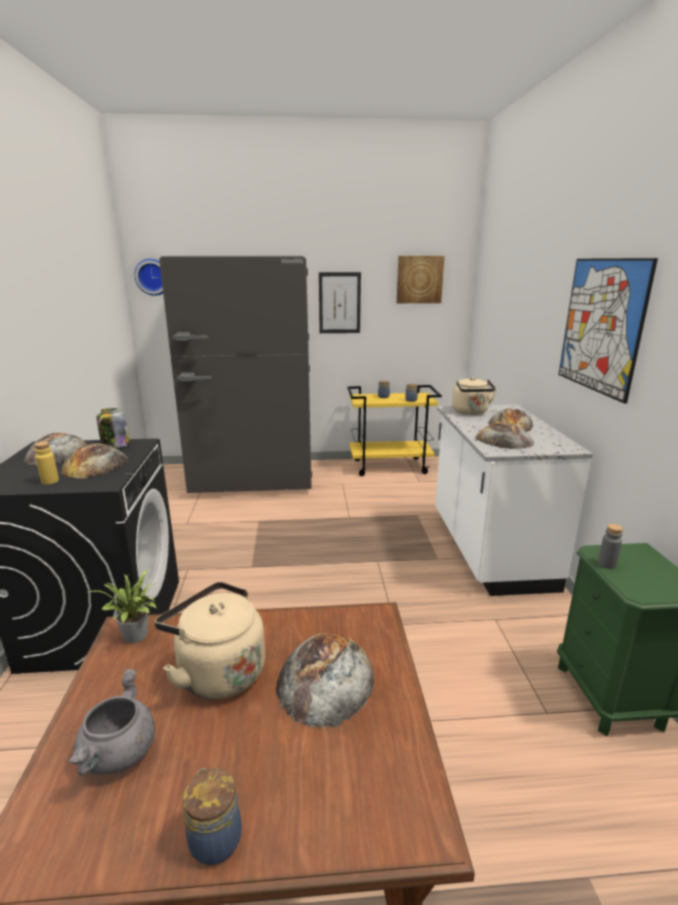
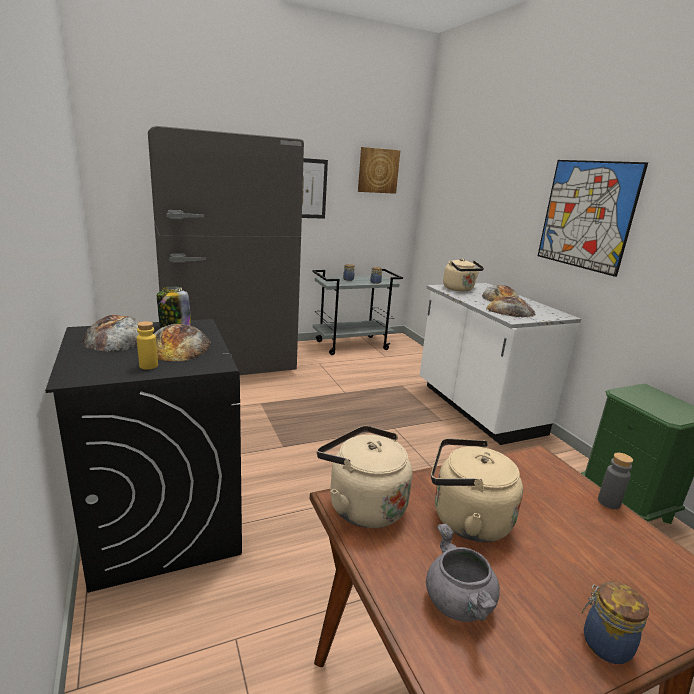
camera: 20 degrees left, 0 degrees up
(136, 637) = (362, 505): potted plant -> beige kettle
(153, 277) = (112, 149): wall clock -> none
(325, 678) = (554, 509): bread -> none
(390, 466) = (352, 345): yellow cart -> grey cart
(606, 564) = (635, 401): grey bottle -> grey bottle (608, 502)

